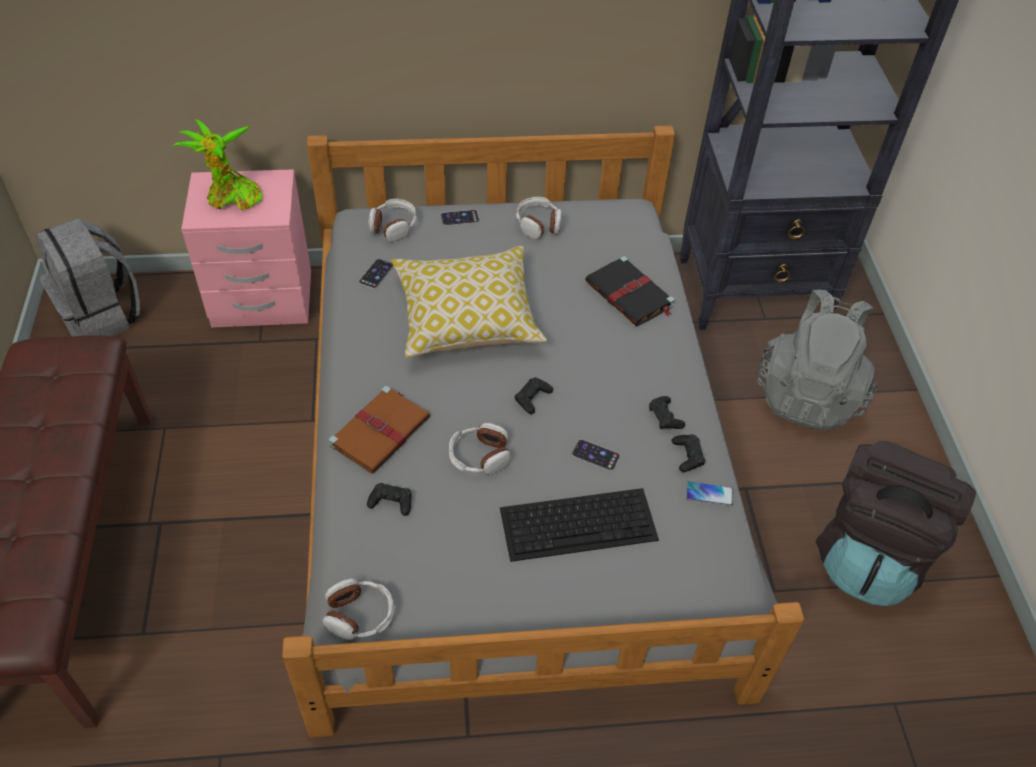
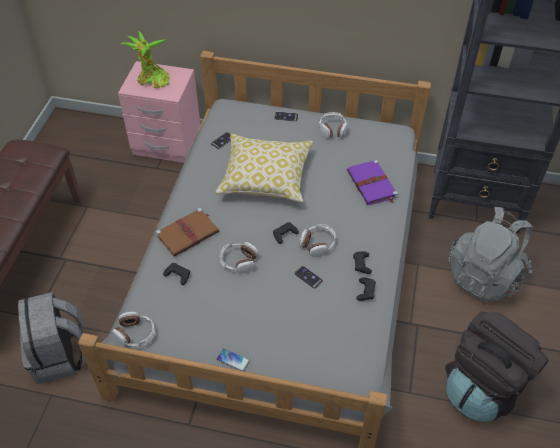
camera: 20 degrees right, 0 degrees up
(102, 315) = (76, 135): grey backpack -> grey backpack (60, 356)
(393, 226) = (244, 114): headphones -> headphones (317, 244)
(579, 523) = (282, 315): keyboard -> none
(630, 295) = (372, 185): black book -> purple book
(709, 494) = (369, 318): phone -> phone (233, 360)

